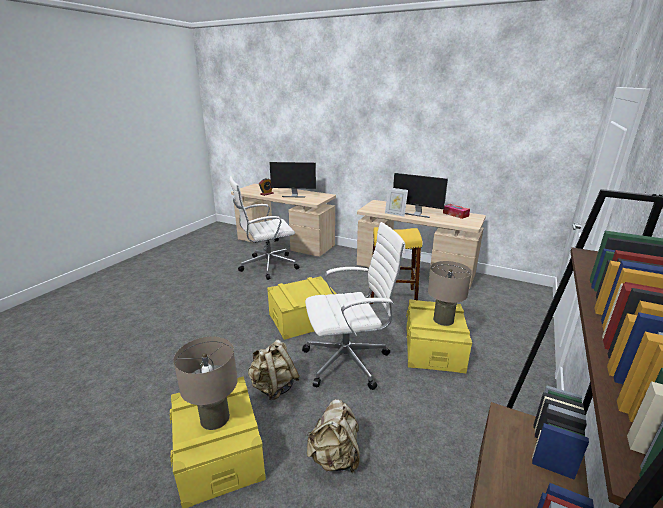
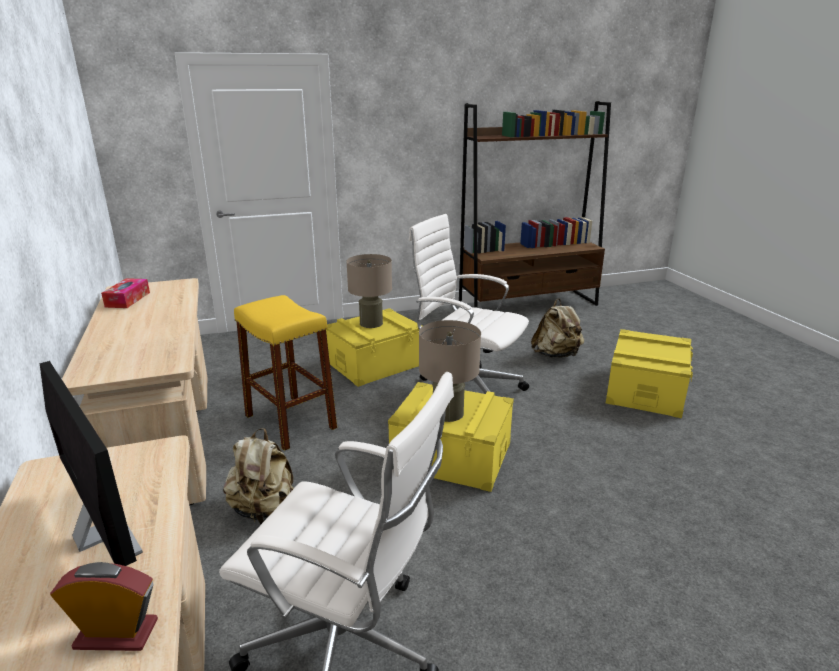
camera: 135 degrees left, 0 degrees up
(215, 418) = (651, 348): beige table lamp -> beige table lamp (448, 413)
(273, 387) = (566, 406): beige backpack -> beige backpack (264, 509)
(395, 214) = (176, 334): picture frame -> none
(416, 214) = (154, 321): monitor -> none

